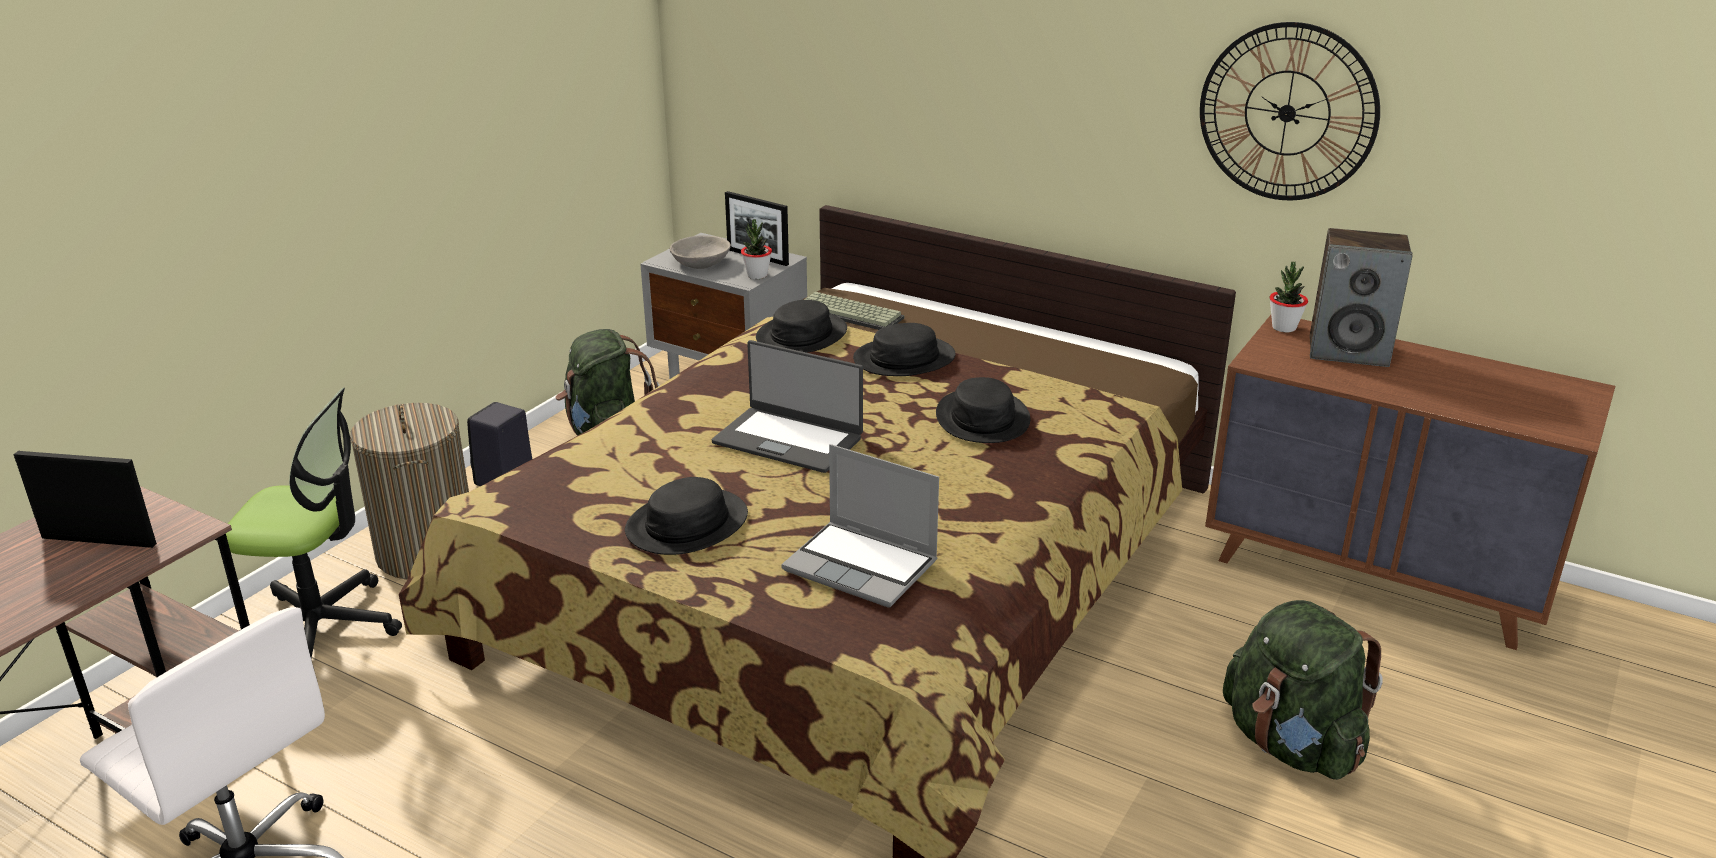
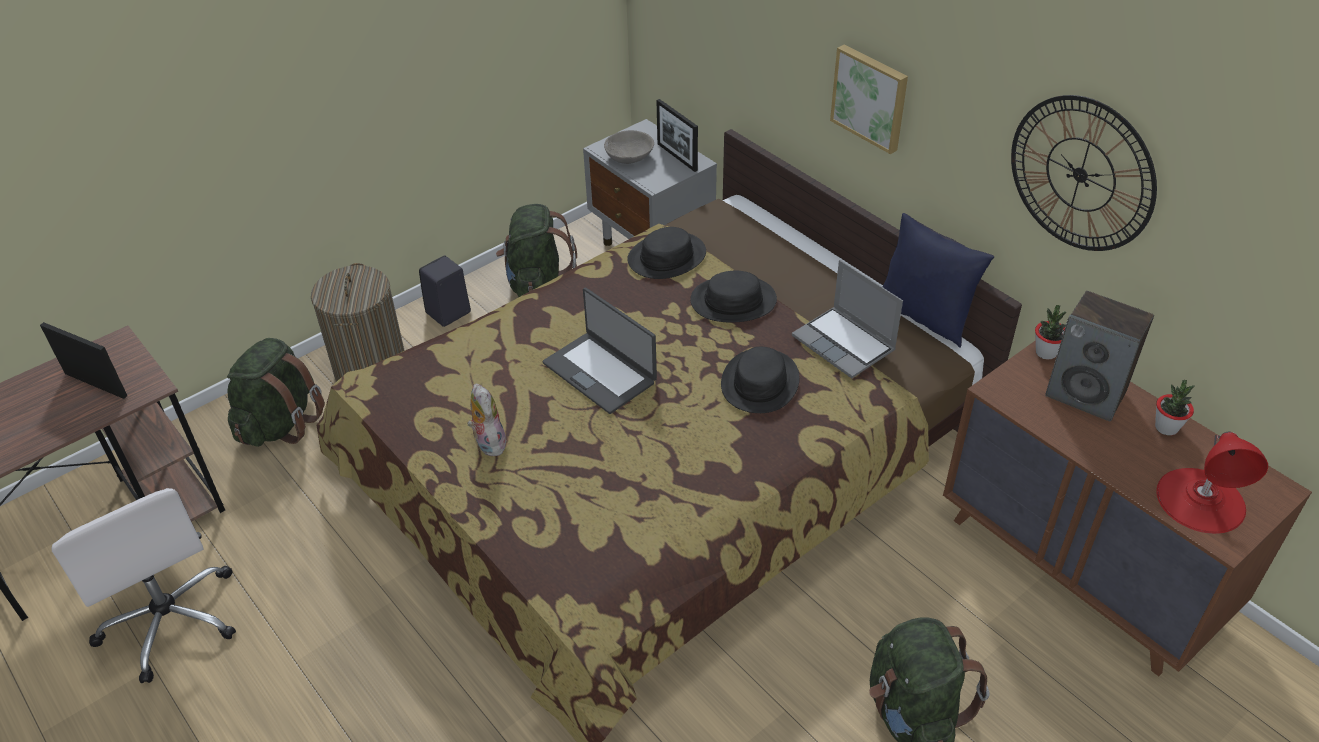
camera: 20 degrees right, 15 degrees up
(321, 628) = (281, 423): office chair -> green backpack
(687, 524) = (488, 442): black hat -> plush toy
(757, 275) = (666, 179): potted plant -> potted plant (1166, 428)
(851, 313) = (721, 236): keyboard -> none
(863, 566) = (590, 516): laptop -> laptop (845, 344)
(1012, 108) = (870, 97): none -> picture
(1117, 346) = (924, 317): none -> blue pillow
(1523, 408) = (1201, 500): none -> red table lamp

